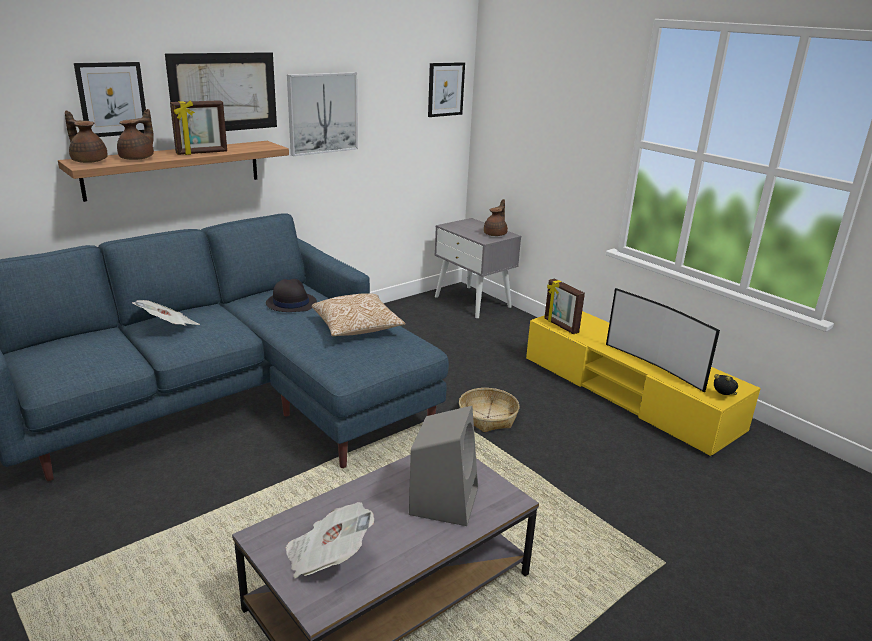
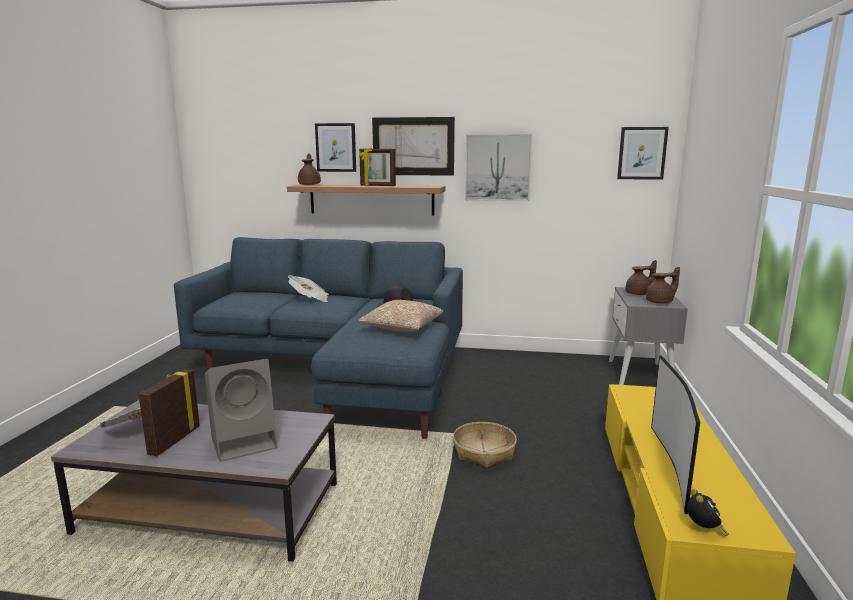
camera: 50 degrees right, 10 degrees down
(138, 158) = (336, 185): brown teapot -> brown teapot (639, 294)
(560, 326) = (631, 398): picture frame -> picture frame (173, 440)

